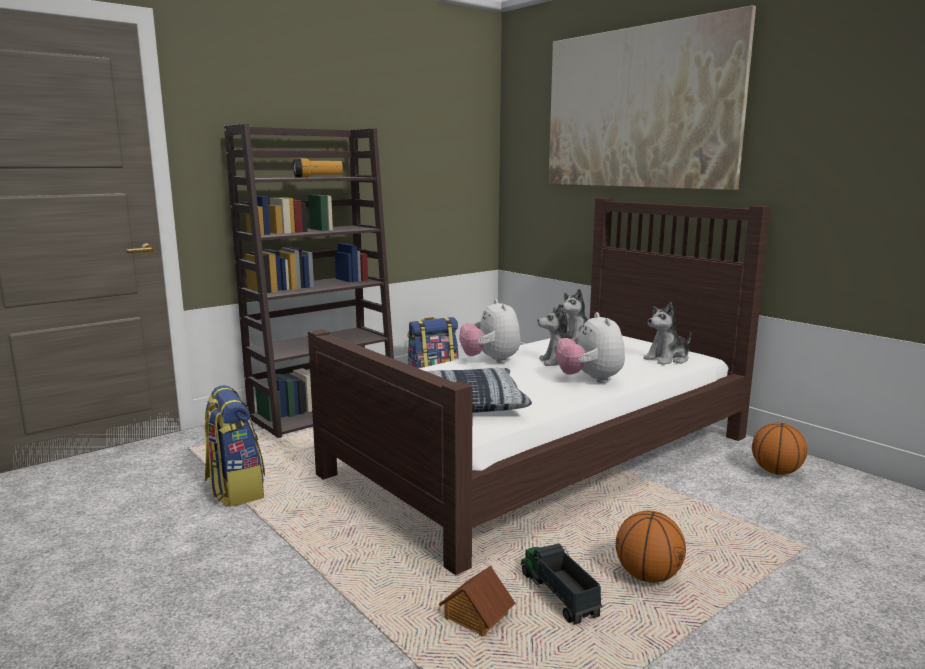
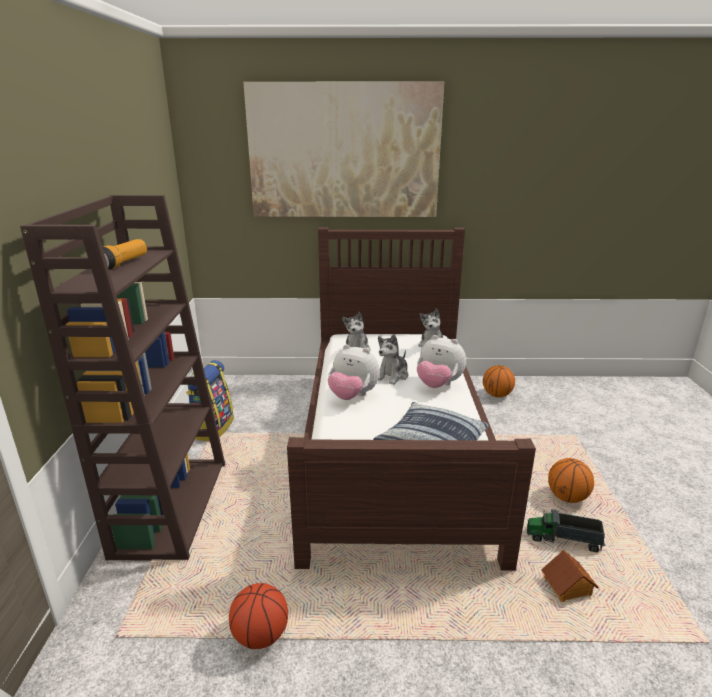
camera: 50 degrees left, 10 degrees up
(235, 490) = (261, 635): backpack -> basketball

